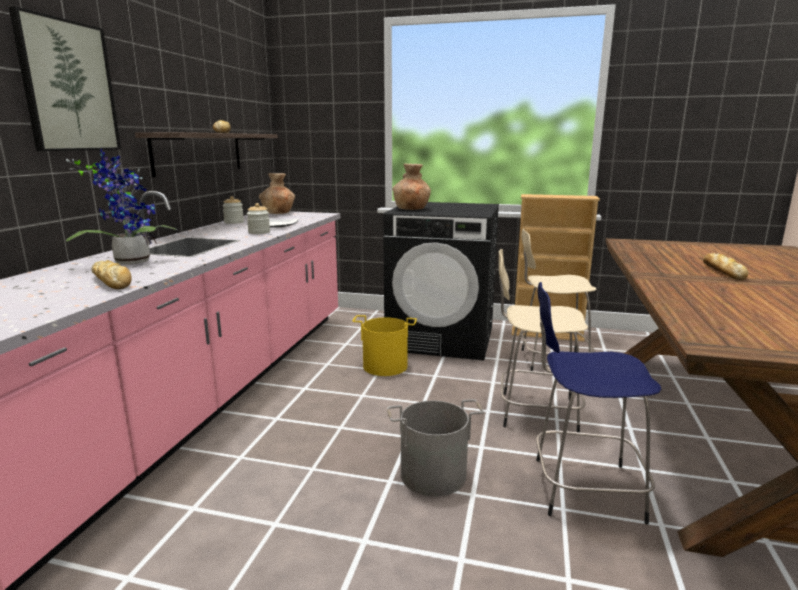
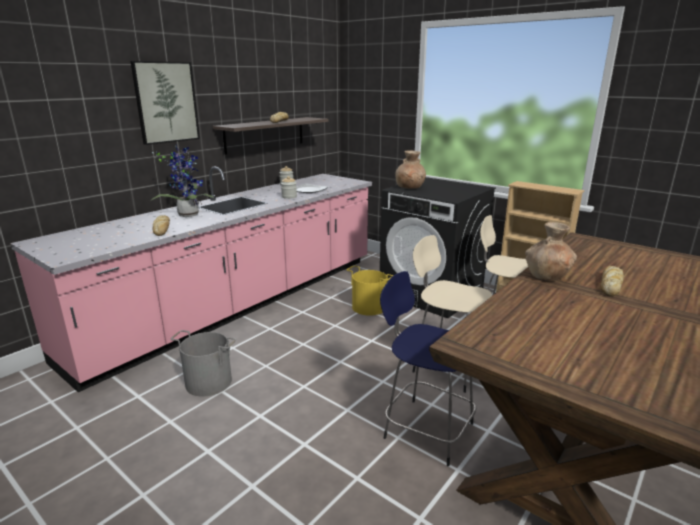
camera: 25 degrees right, 5 degrees up
(278, 213) = (328, 178): brown vase -> brown vase (547, 276)
(433, 475) = (333, 390): grey bucket -> grey bucket (208, 382)

